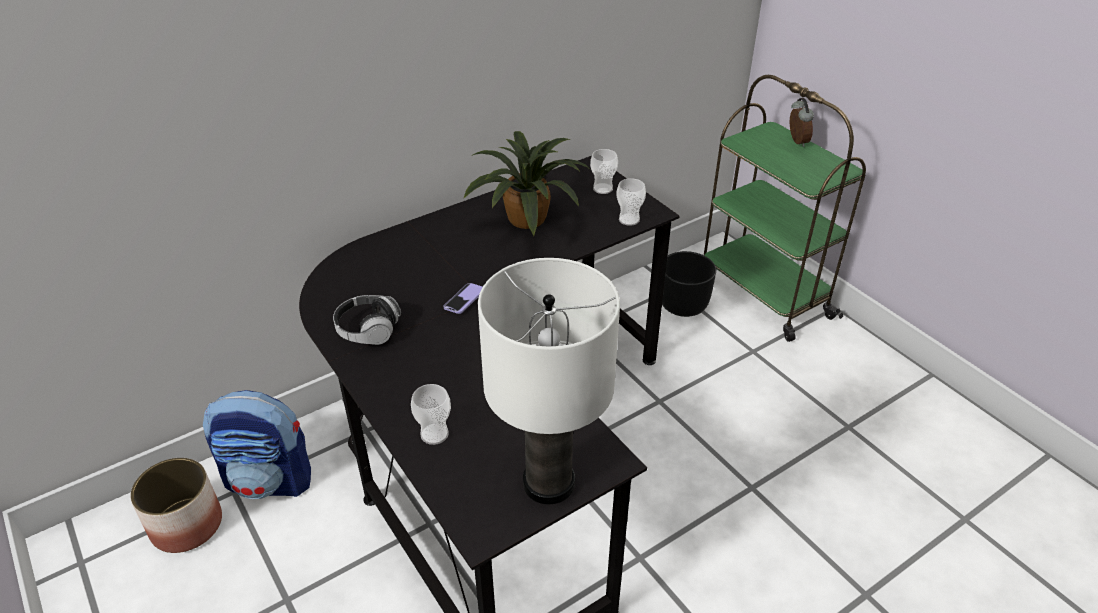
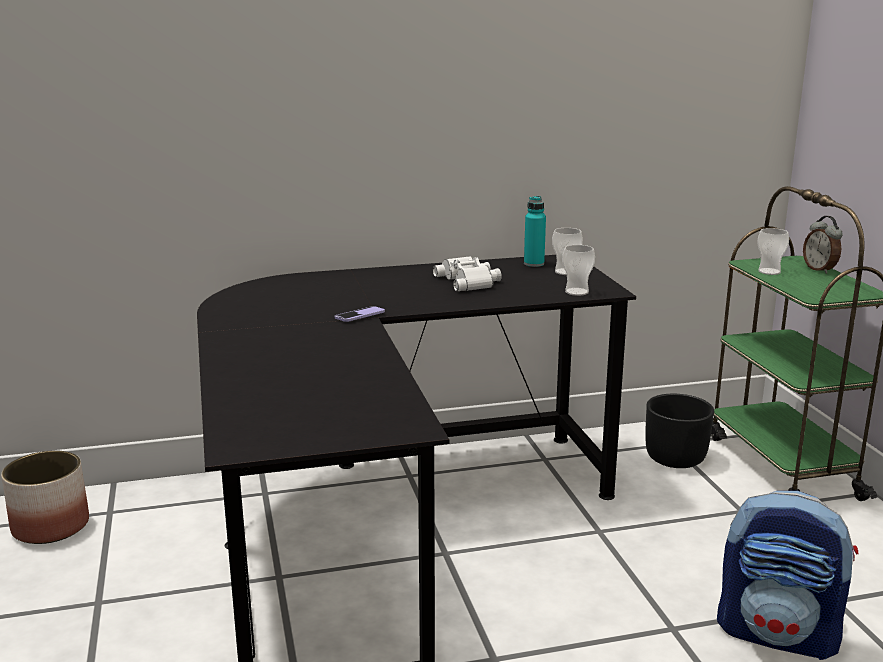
camera: 20 degrees right, 20 degrees down
(270, 480) = (149, 511): backpack -> backpack (778, 634)
(368, 330) = (251, 320): headphones -> none
(434, 434) = (251, 384): cup -> cup (769, 271)
(529, 220) = (469, 281): potted plant -> white binoculars
(549, 483) = (334, 431): white table lamp -> none
(568, 180) = (534, 264): none -> turquoise bottle
(796, 142) = (820, 270): alarm clock -> alarm clock turned 150 degrees clockwise

